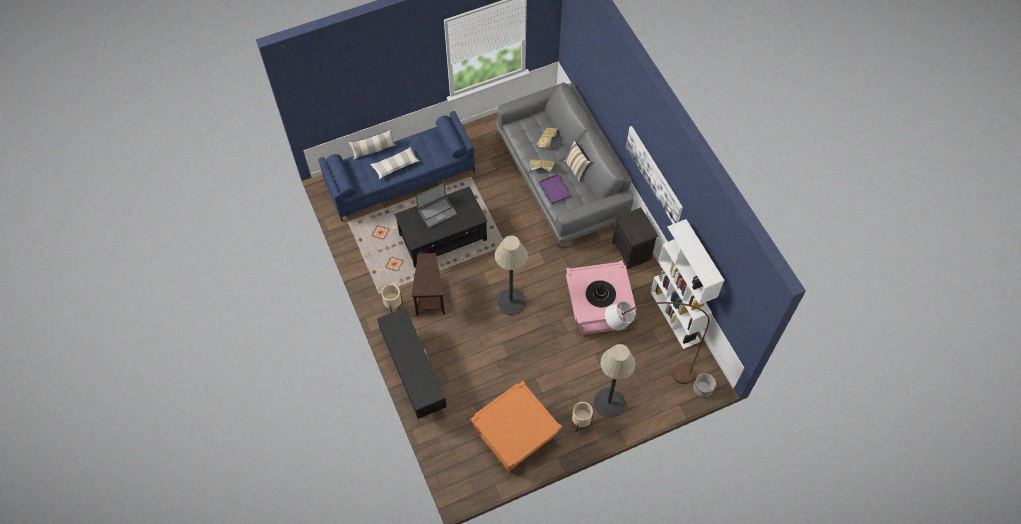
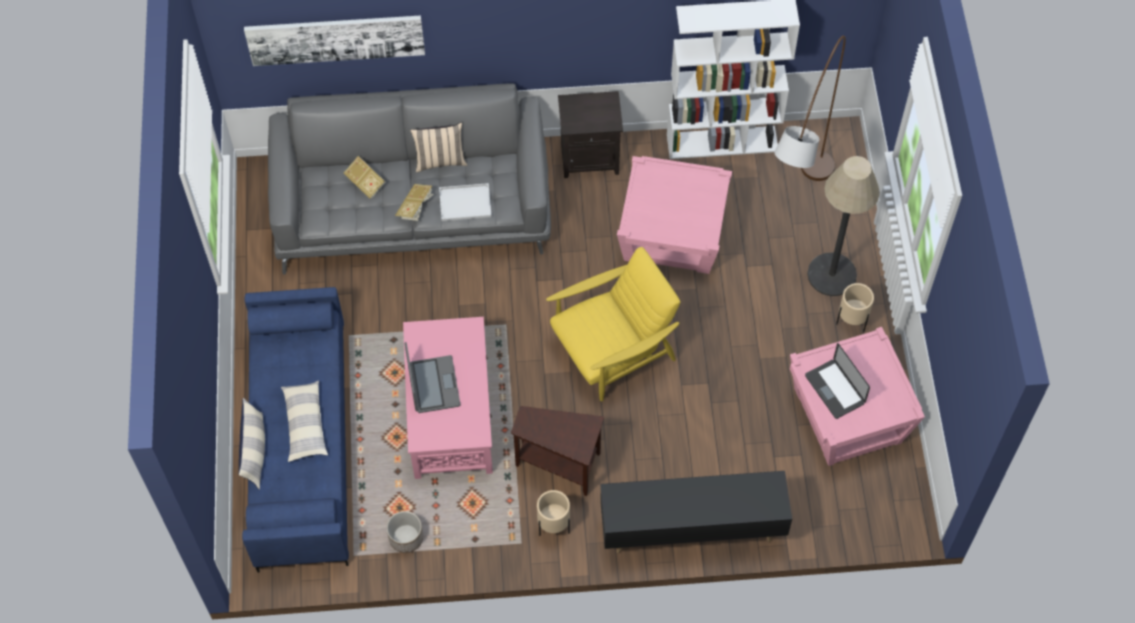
camera: 70 degrees left, 0 degrees up
(443, 237) = (450, 412): black coffee table -> pink coffee table
(509, 411) = (834, 389): none -> laptop
(511, 301) = (613, 350): floor lamp -> yellow armchair
(516, 437) = (848, 415): orange side table -> pink side table
(555, 190) = (466, 202): purple tray -> white tray
(600, 294) = (679, 205): black hat -> none
(654, 175) = (566, 27): picture -> picture (335, 39)
(702, 389) = (849, 151): planter -> planter (405, 538)

